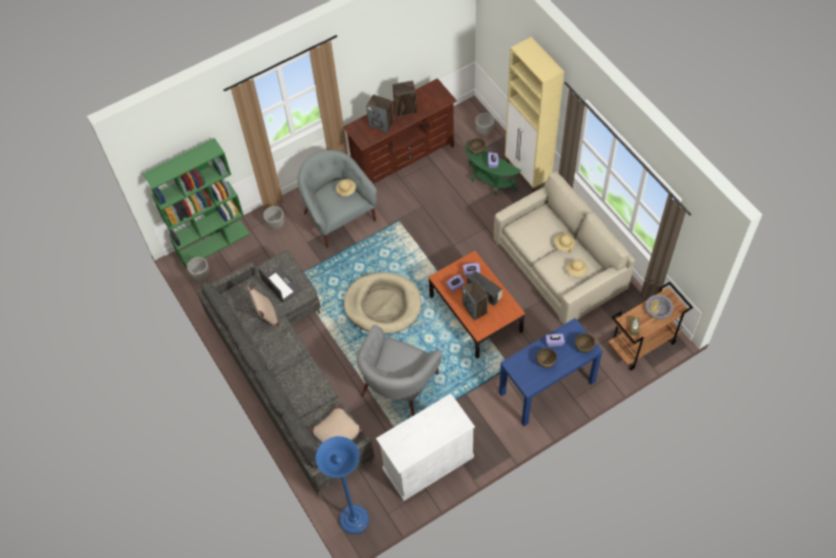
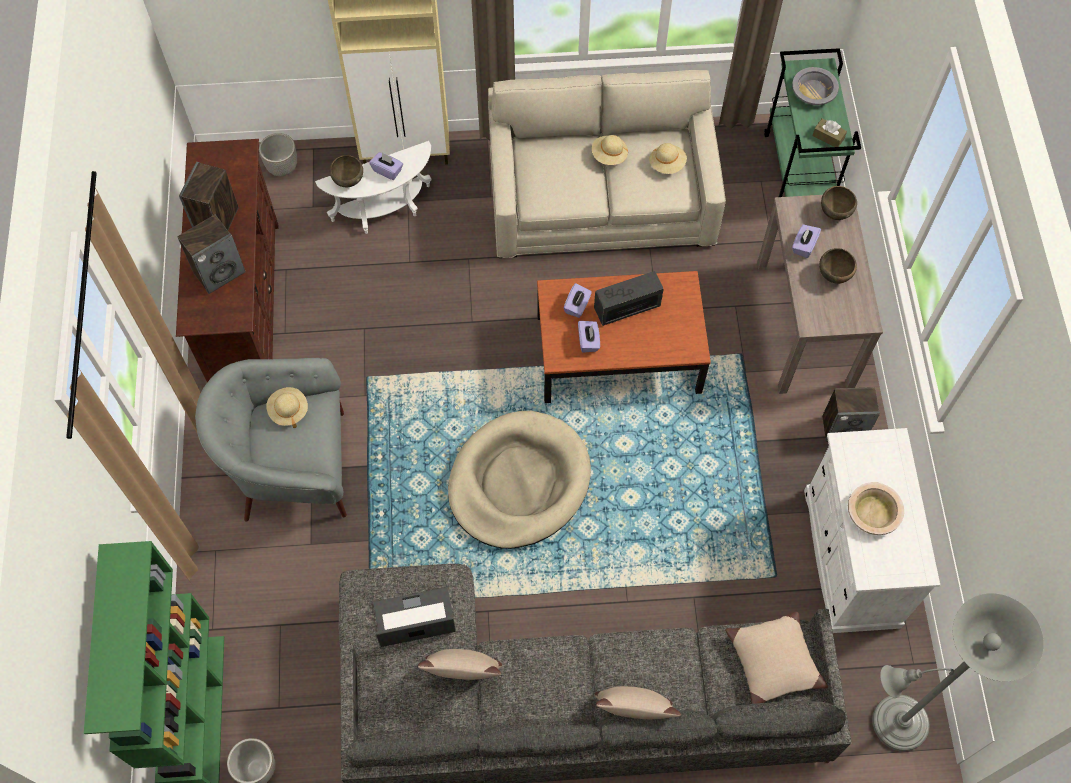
camera: 65 degrees left, 5 degrees up
(276, 225) = (236, 580): planter -> none
(283, 387) = (633, 711): none -> beige pillow
(352, 516) = (892, 724): blue floor lamp -> grey floor lamp
(398, 385) = (685, 532): grey armchair -> none
(420, 429) = (873, 512): none -> beige bowl
(475, 309) = (649, 335): speaker -> speaker (843, 428)
(488, 182) = (385, 212): green side table -> white side table
(546, 388) = (805, 325): blue console table -> brown console table
(642, 345) = (799, 169): brown cart -> green cart

